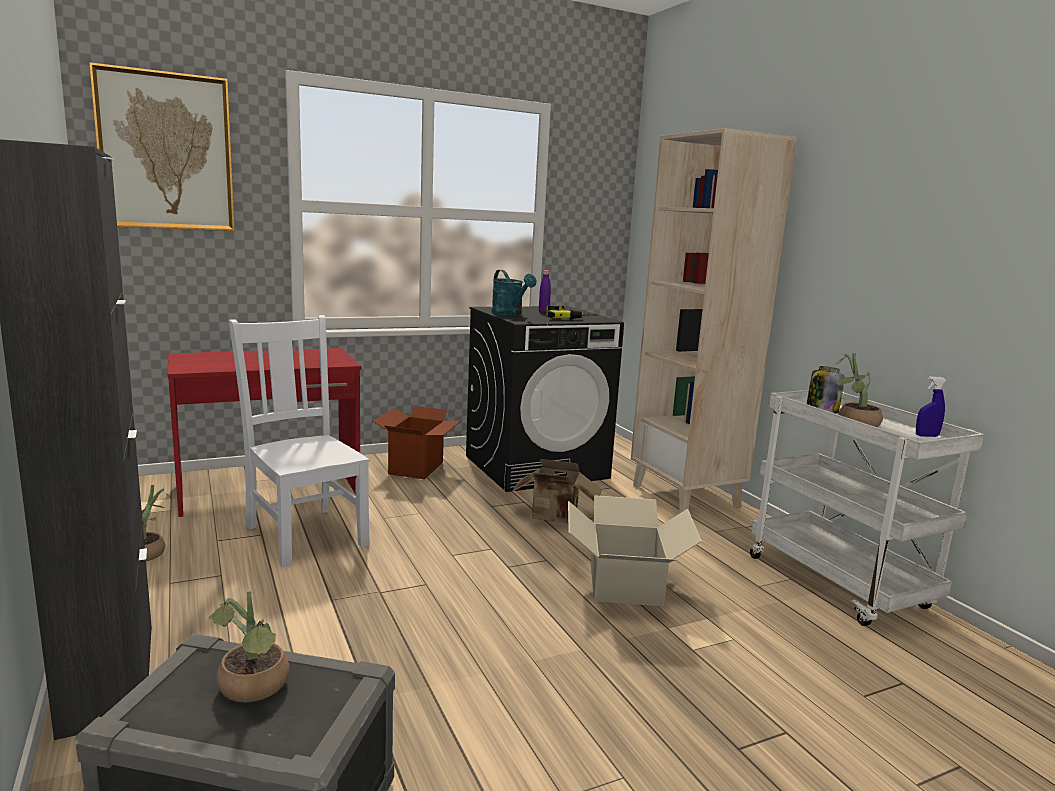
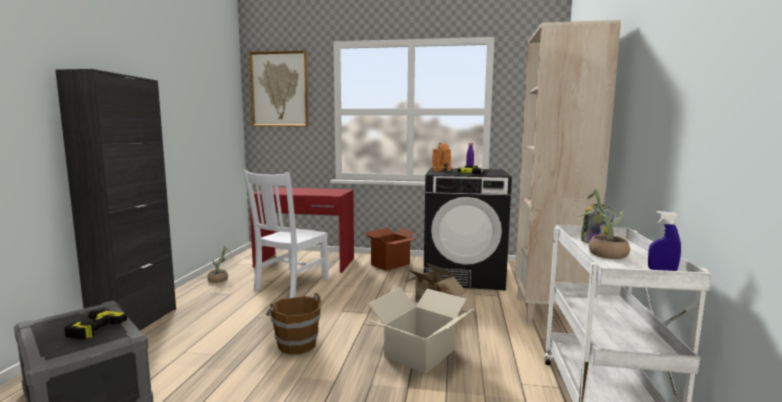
camera: 35 degrees right, 5 degrees down
(252, 690) = (85, 327): potted plant -> power drill
(304, 533) = (290, 285): white chair -> white chair turned 150 degrees counterclockwise
(461, 620) = (296, 344): none -> brown bucket
(510, 314) = (441, 171): turquoise watering can -> orange watering can

